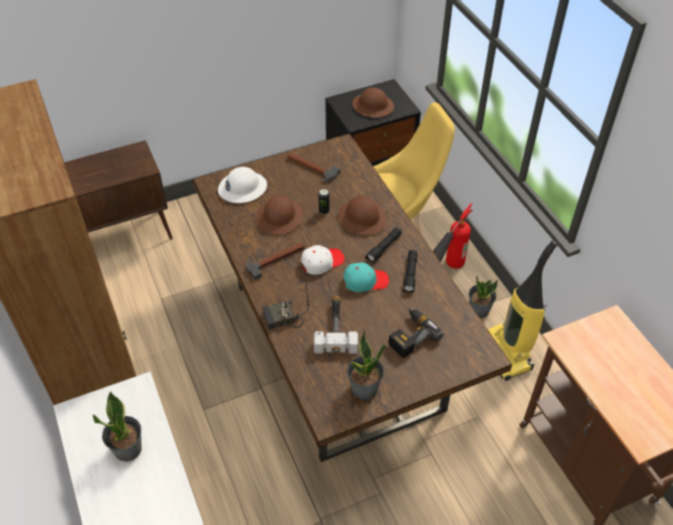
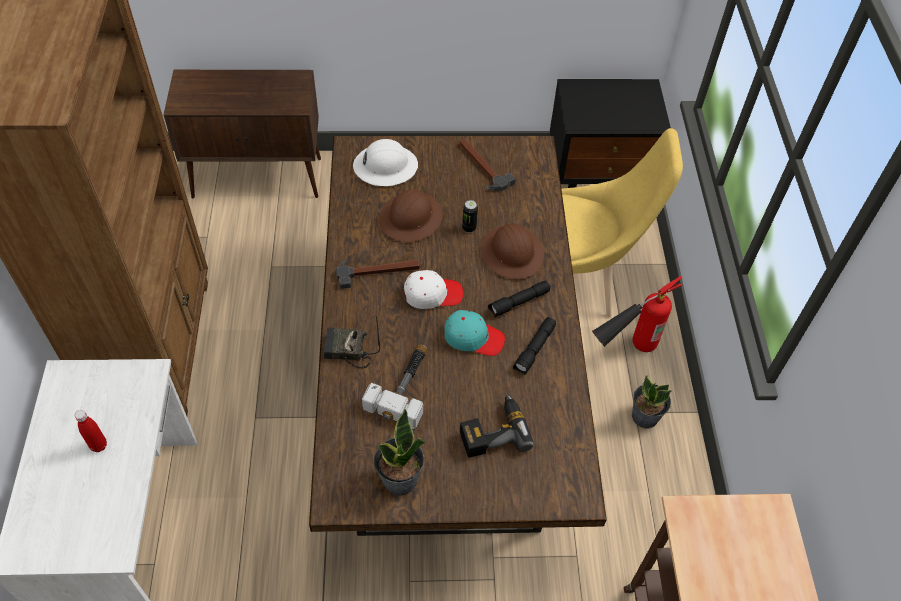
camera: 20 degrees right, 5 degrees up
(128, 449) = (99, 445): potted plant -> red bottle
(373, 106) = (612, 107): brown hard hat -> none
(506, 354) = (652, 487): vacuum cleaner -> none

